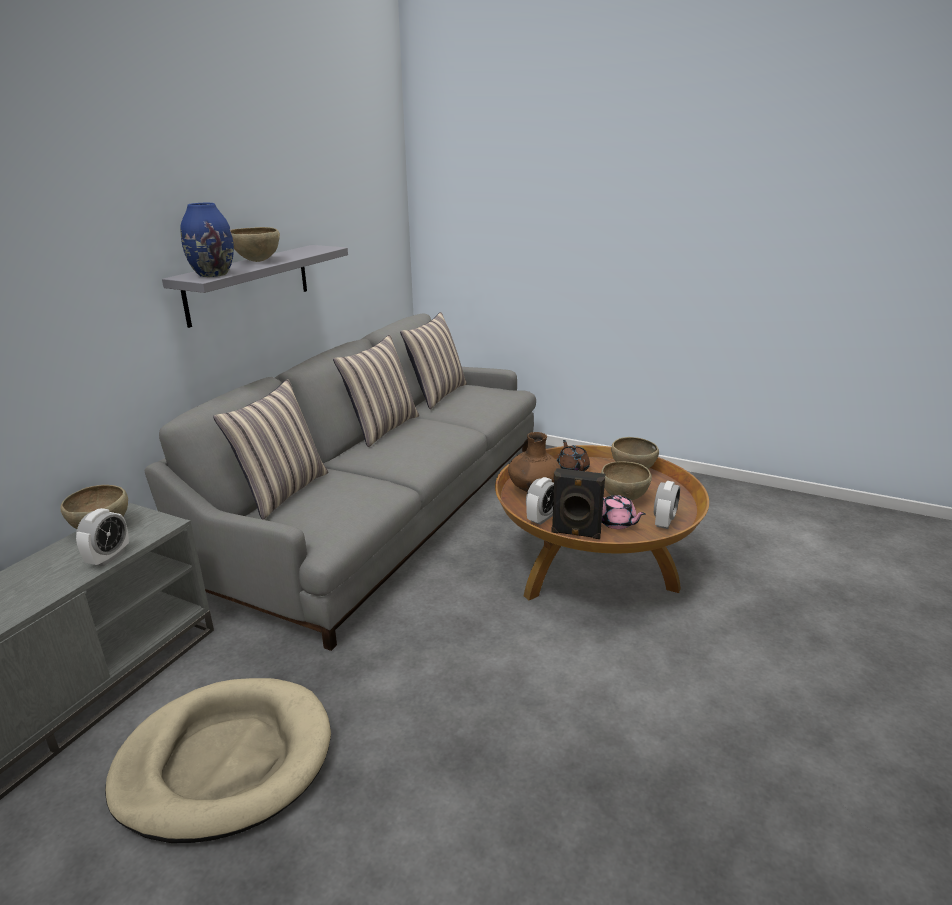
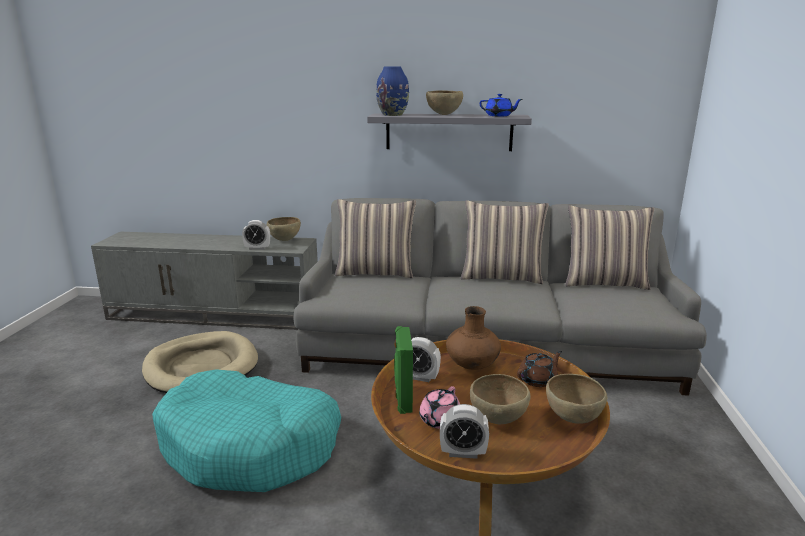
camera: 70 degrees right, 5 degrees down
(308, 251) = (499, 116): none -> blue teapot
(473, 714) = (250, 446): none -> turquoise dog bed
(576, 534) = (402, 399): black speaker -> green speaker

